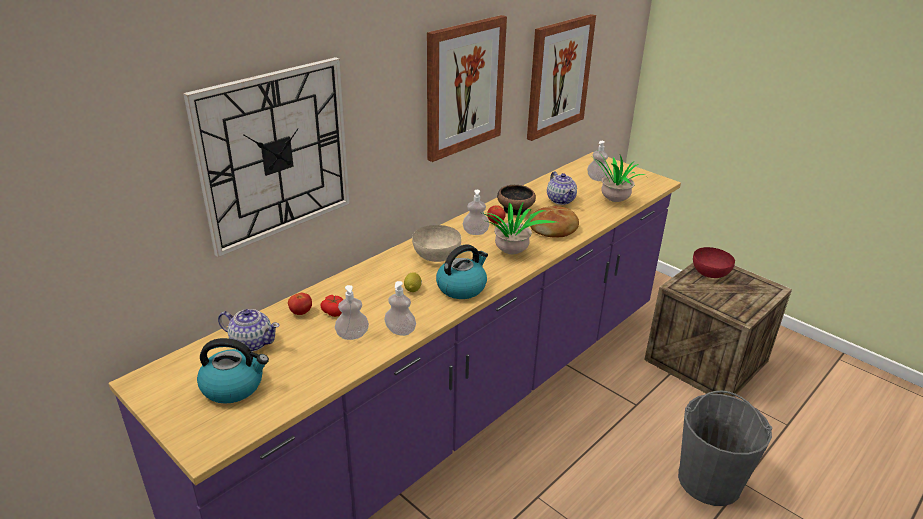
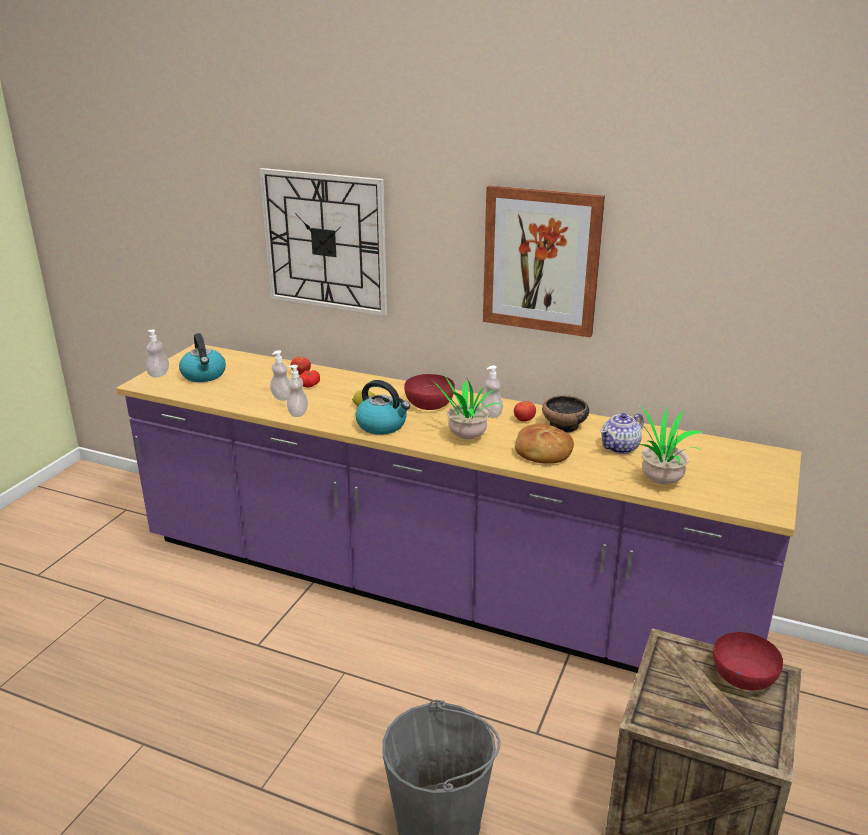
camera: 70 degrees right, 5 degrees down
(252, 342) = (254, 368): teapot -> none
(436, 255) = (428, 404): beige bowl -> red bowl
(558, 76) = (723, 308): picture -> none
(597, 179) = (712, 463): soap dispenser -> soap dispenser (159, 374)

